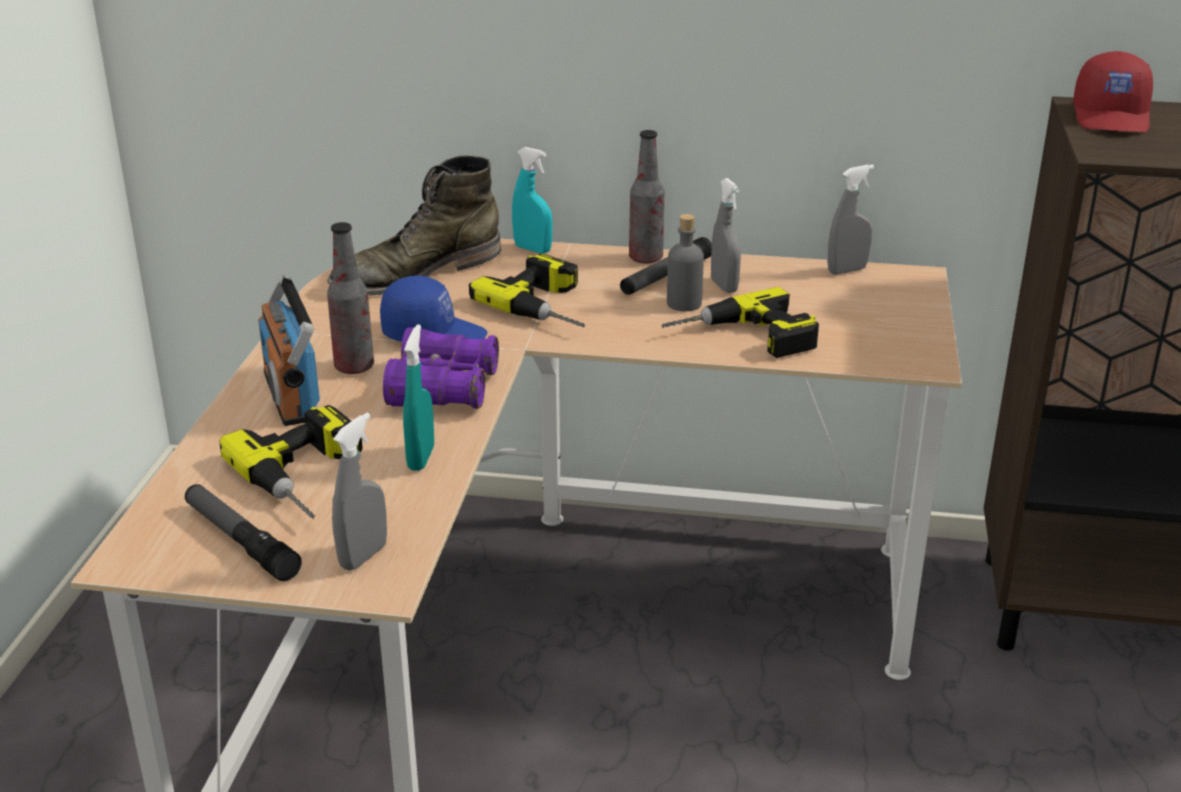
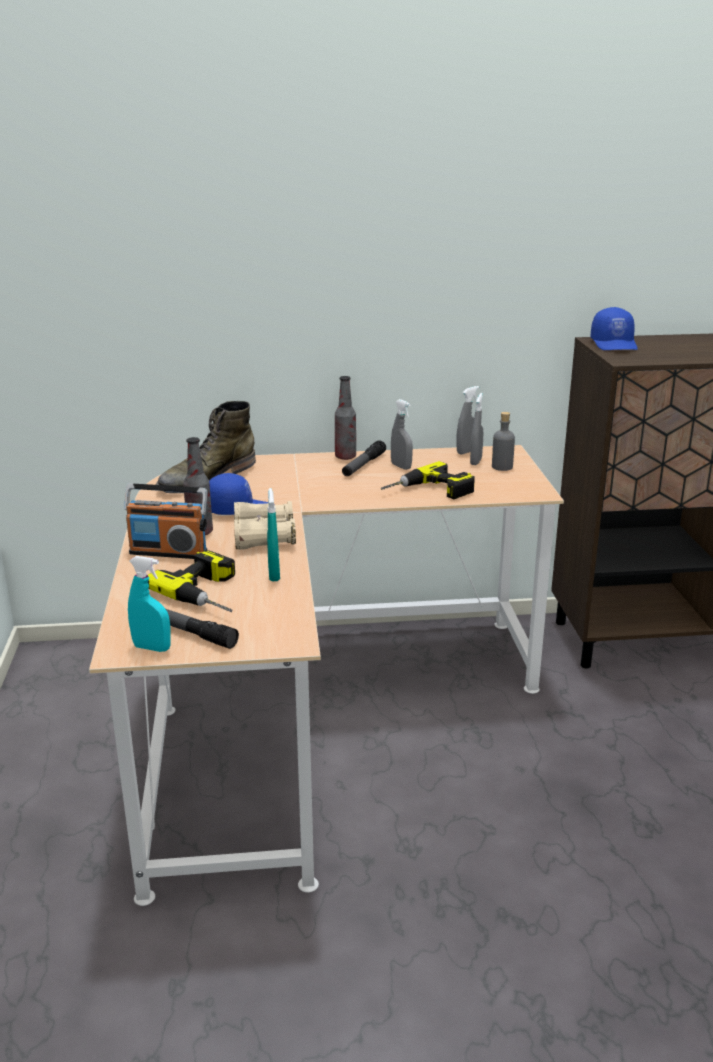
camera: 15 degrees left, 5 degrees down
(291, 396) = (169, 552): radio -> radio turned 45 degrees counterclockwise
(363, 556) = (271, 629): grey spray bottle -> grey spray bottle (476, 461)
(442, 389) = (264, 537): purple binoculars -> beige binoculars
(532, 249) = (273, 459): turquoise spray bottle -> turquoise spray bottle (152, 648)
(551, 305) = (303, 487): power drill -> none
(684, 303) = (383, 478): grey bottle -> grey bottle (502, 467)
(1112, 118) = (614, 344): red cap -> blue cap

